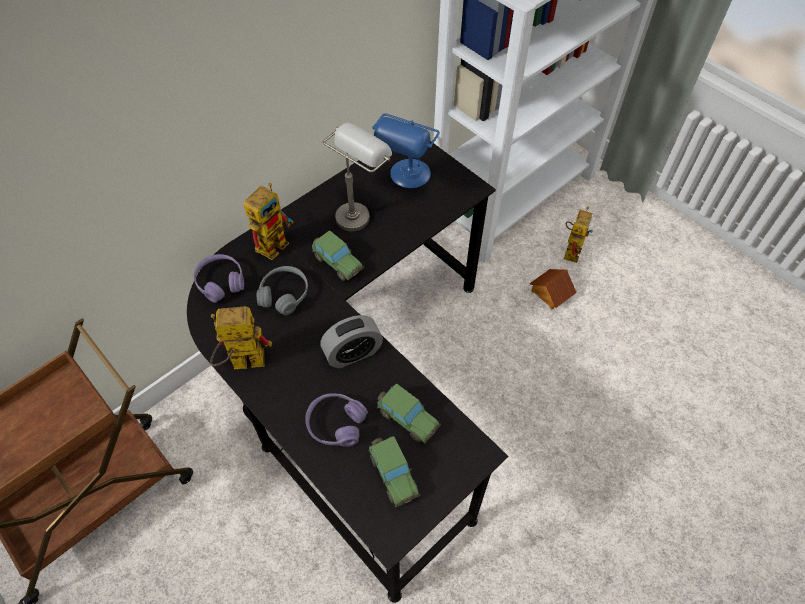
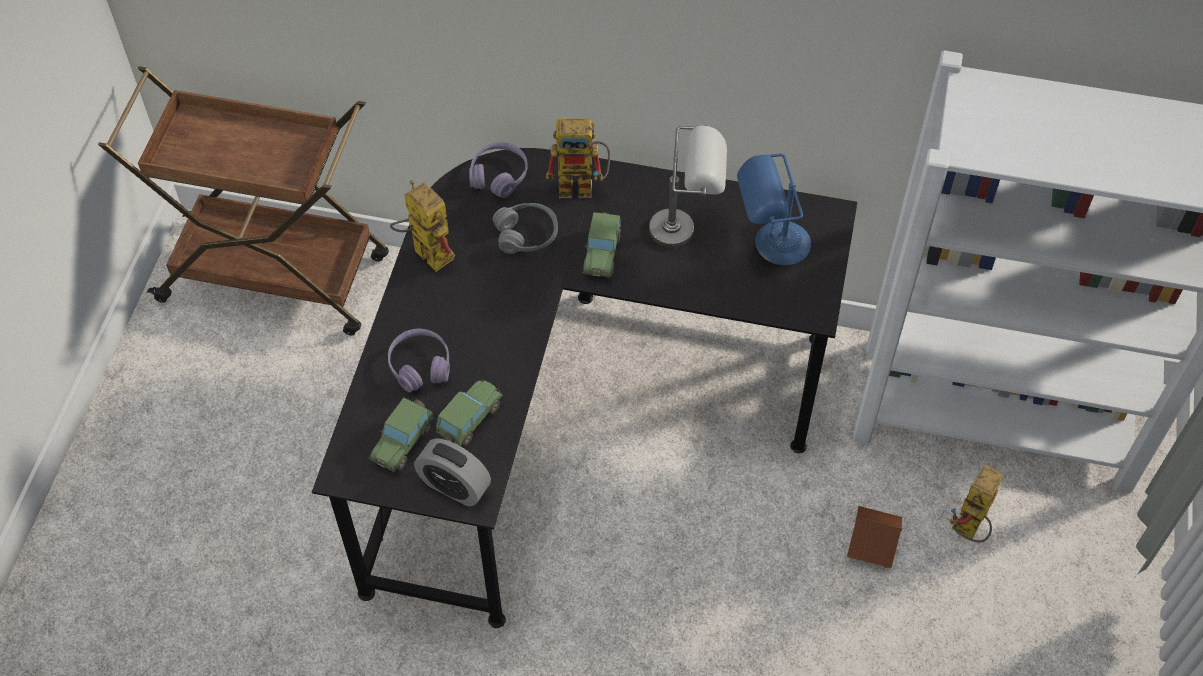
camera: 55 degrees right, 0 degrees up
(353, 353) = (506, 332): alarm clock -> alarm clock (454, 486)
(407, 418) = (469, 420): toy car -> toy car turned 150 degrees counterclockwise
(571, 249) = (968, 530): toy robot -> toy robot turned 135 degrees clockwise

